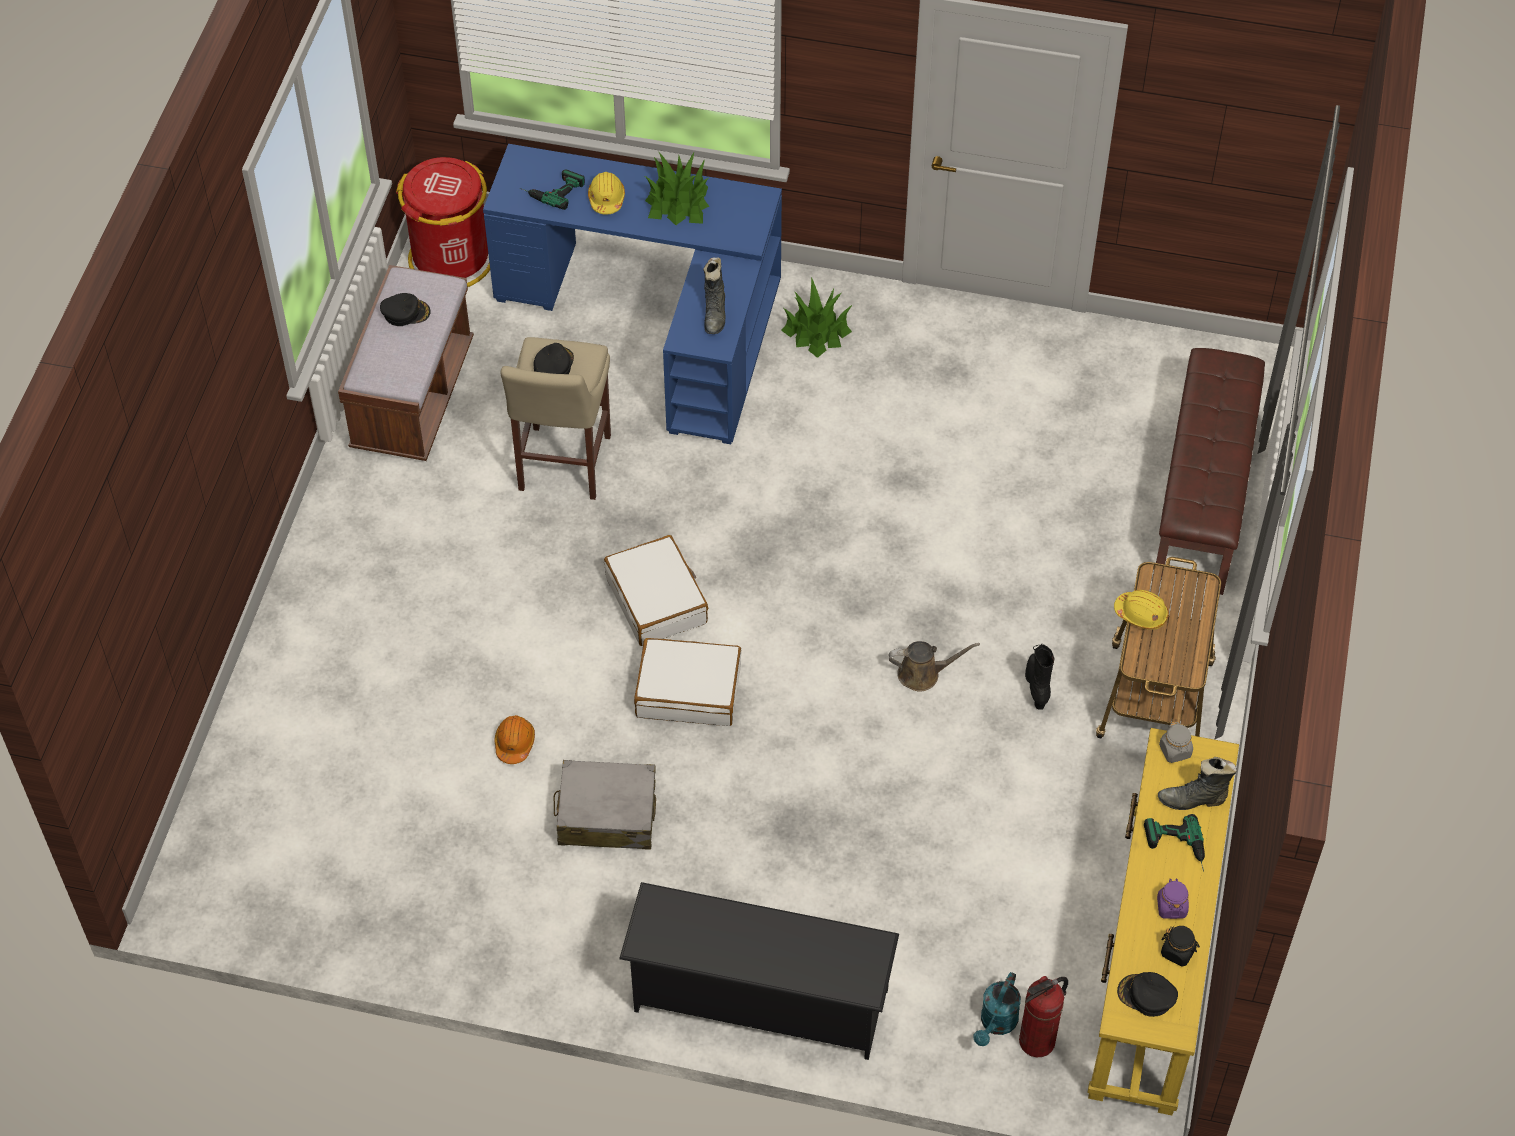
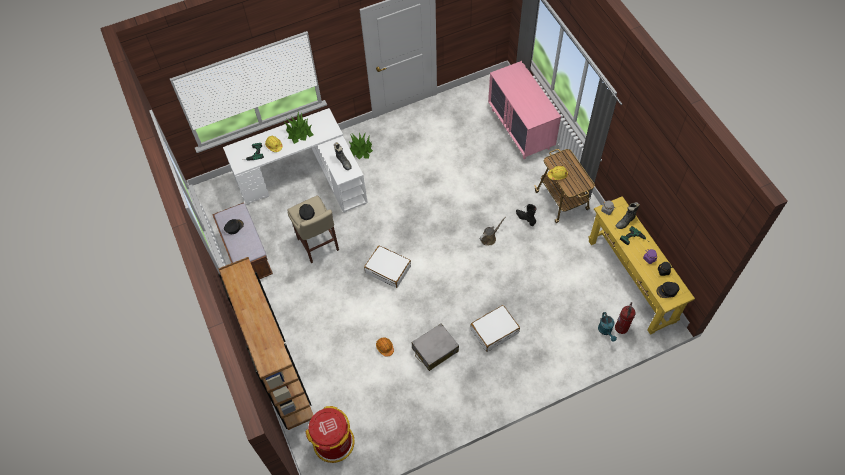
camera: 35 degrees left, 5 degrees up
(277, 668) = (283, 378): none -> brown bookcase
(451, 259) = (218, 200): red trash can -> red trash can (334, 442)
(658, 319) = (306, 177): blue desk -> white desk
(688, 691) = (424, 292): white suitcase -> white suitcase (494, 331)
(759, 1000) = (533, 375): black shoe rack -> none
(1203, 497) = (520, 129): brown bench -> pink dresser

